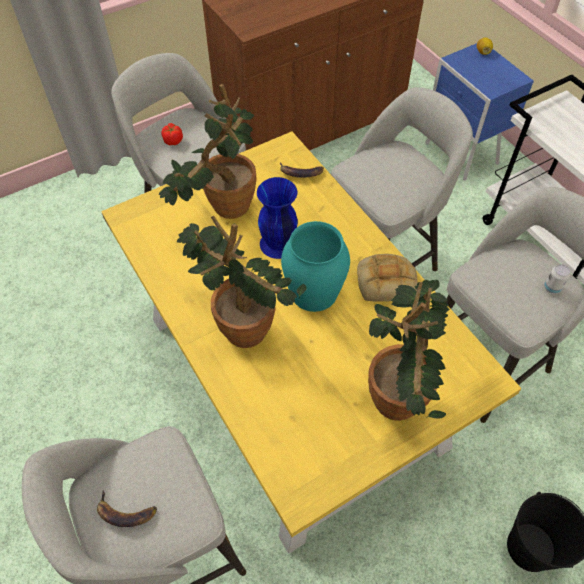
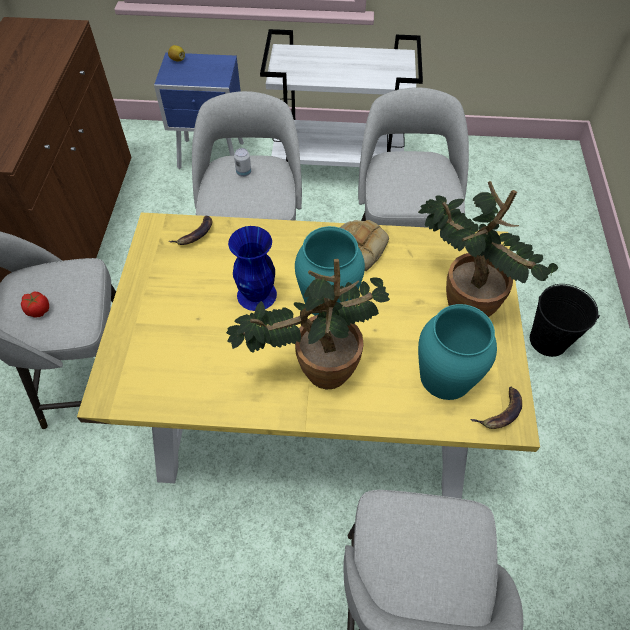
camera: 55 degrees left, 0 degrees up
(125, 513) = (431, 580): banana -> banana (500, 412)
(223, 209) = (178, 313): potted plant -> none
(306, 418) = (445, 376): none -> turquoise vase
(552, 288) = (430, 167): can -> can (244, 173)

